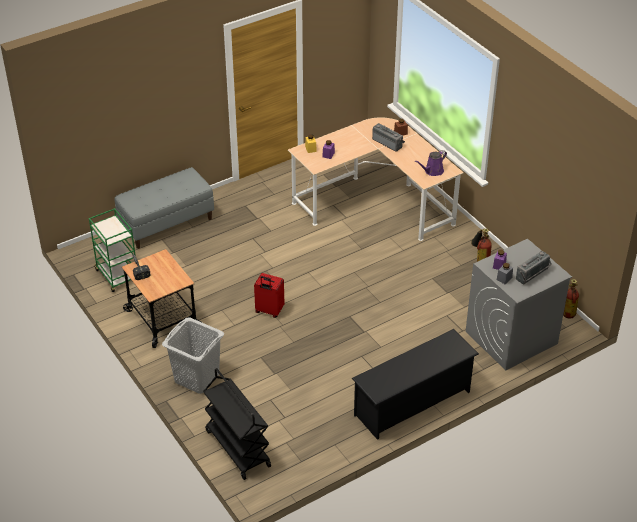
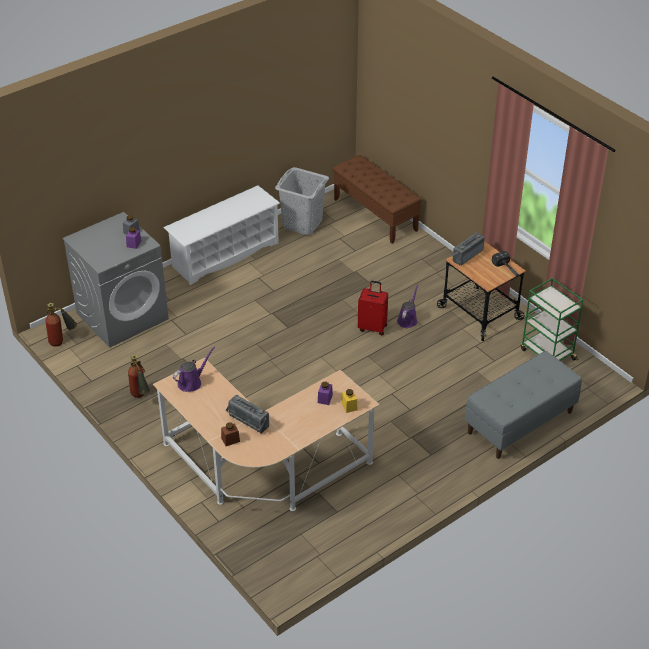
camera: 175 degrees right, 0 degrees up
(197, 378) = (427, 263): grey laundry basket -> grey laundry basket (302, 224)
(234, 316) = (408, 319): none -> purple watering can
(237, 448) = (375, 215): black cart -> brown bench
(413, 403) = (225, 255): black shoe rack -> white shoe rack
(533, 275) = (101, 236): radio -> radio (466, 255)

